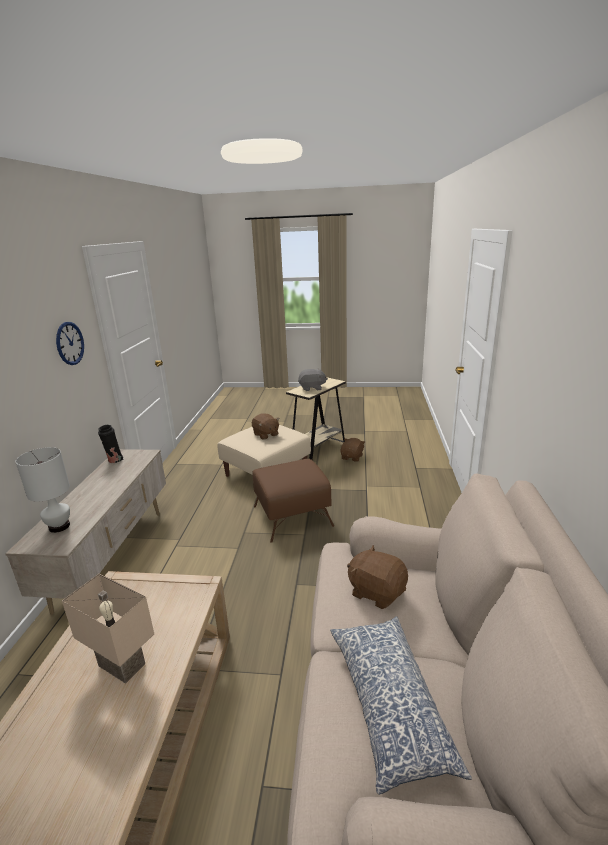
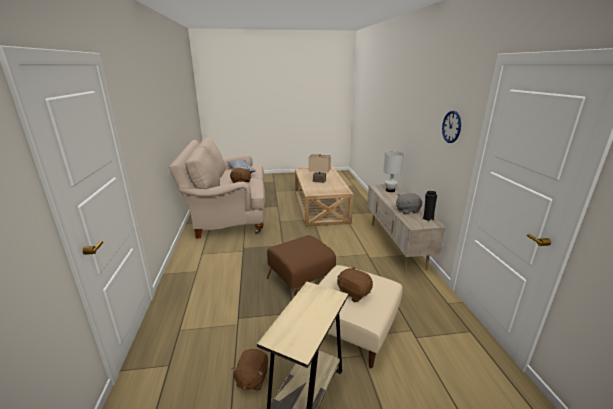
camera: 165 degrees right, 0 degrees up
(312, 388) = (311, 307): grey plush toy -> grey plush toy (407, 210)

